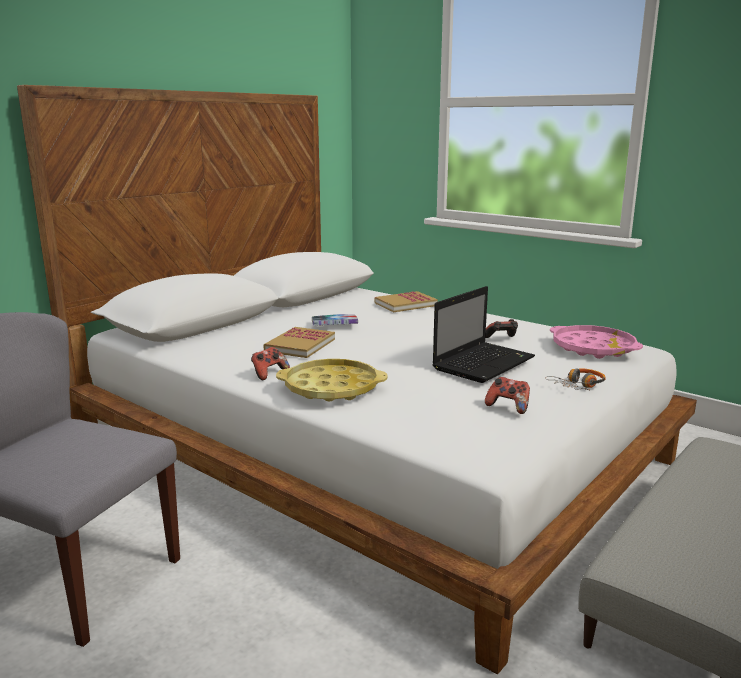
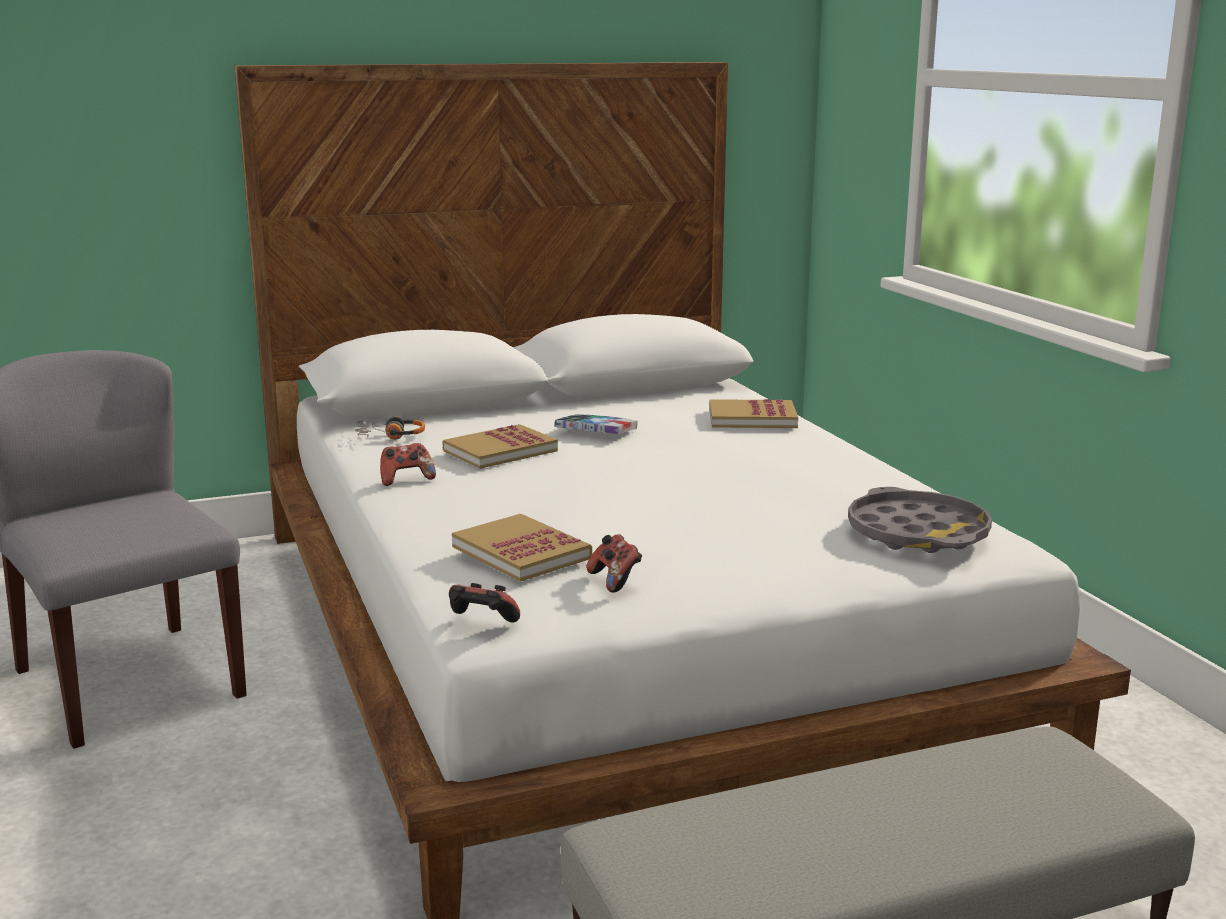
camera: 30 degrees right, 0 degrees up
(331, 388) = (444, 510): yellow tray -> none
(432, 402) = (521, 552): none -> book
(484, 363) = (694, 520): laptop -> none
(501, 339) = (795, 494): game controller -> game controller (481, 623)
(578, 386) = (779, 579): headphones -> headphones (390, 436)
(593, 348) = (917, 533): pink tray -> grey tray

